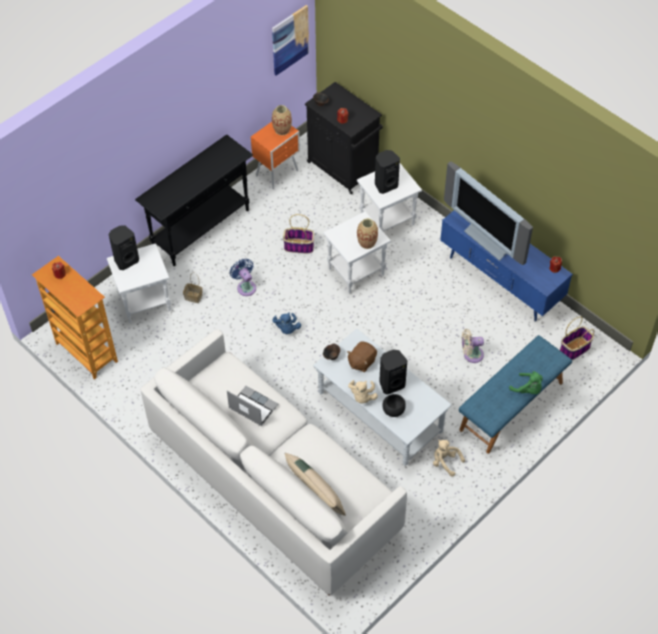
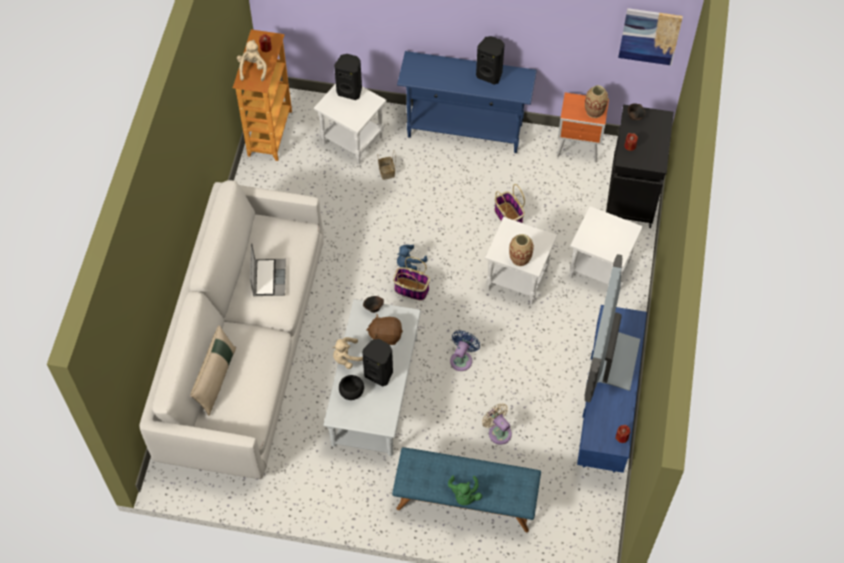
camera: 55 degrees right, 5 degrees up
(201, 229) = (465, 131): black console table -> blue console table
(245, 286) = (429, 203): blue fan -> blue fan (462, 359)
(385, 185) = (602, 233): black speaker -> black speaker (490, 74)
(445, 462) = (360, 477): beige plush toy -> beige plush toy (253, 69)
(574, 349) = (577, 521): basket -> basket (410, 289)

